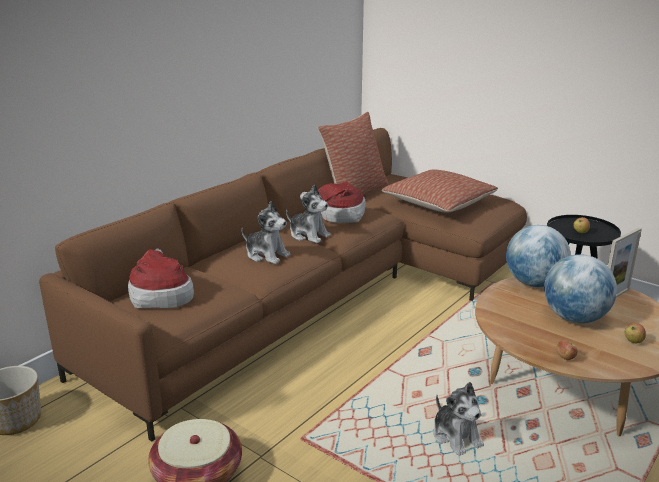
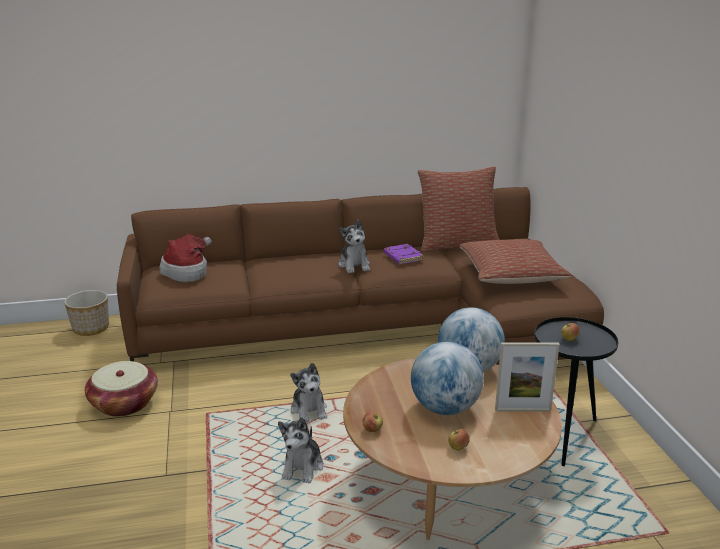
camera: 40 degrees right, 0 degrees up
(266, 255) = (294, 269): plush toy -> plush toy (309, 410)
(339, 215) = (402, 257): hat -> purple book

